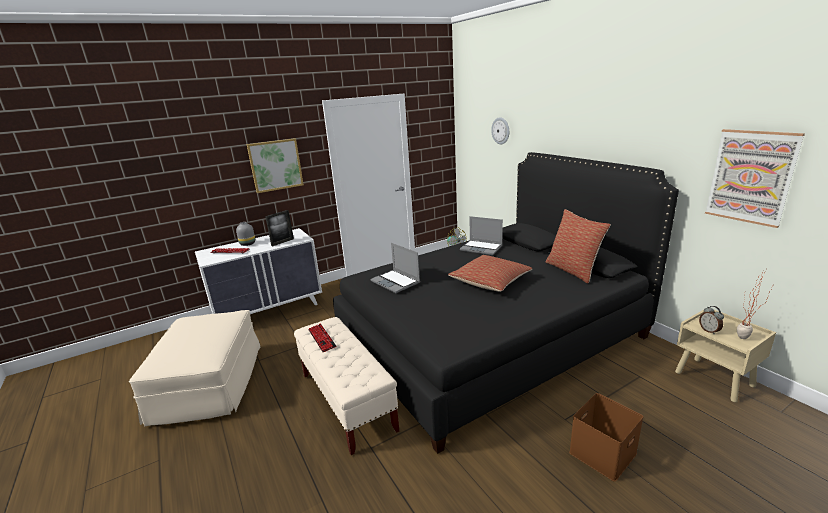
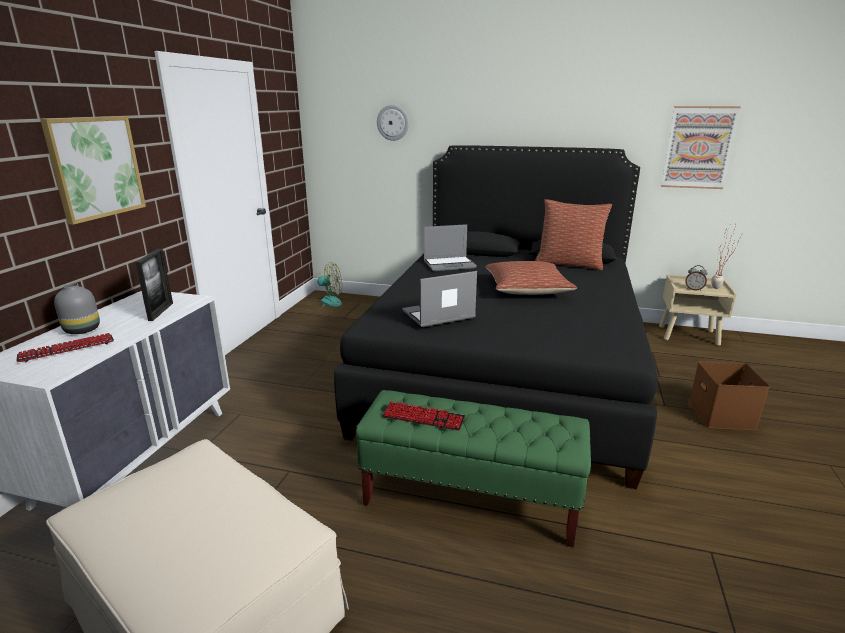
camera: 45 degrees left, 0 degrees up
(347, 401) = (470, 499): beige bench -> green bench
(396, 282) = (438, 315): laptop -> laptop turned 150 degrees clockwise

